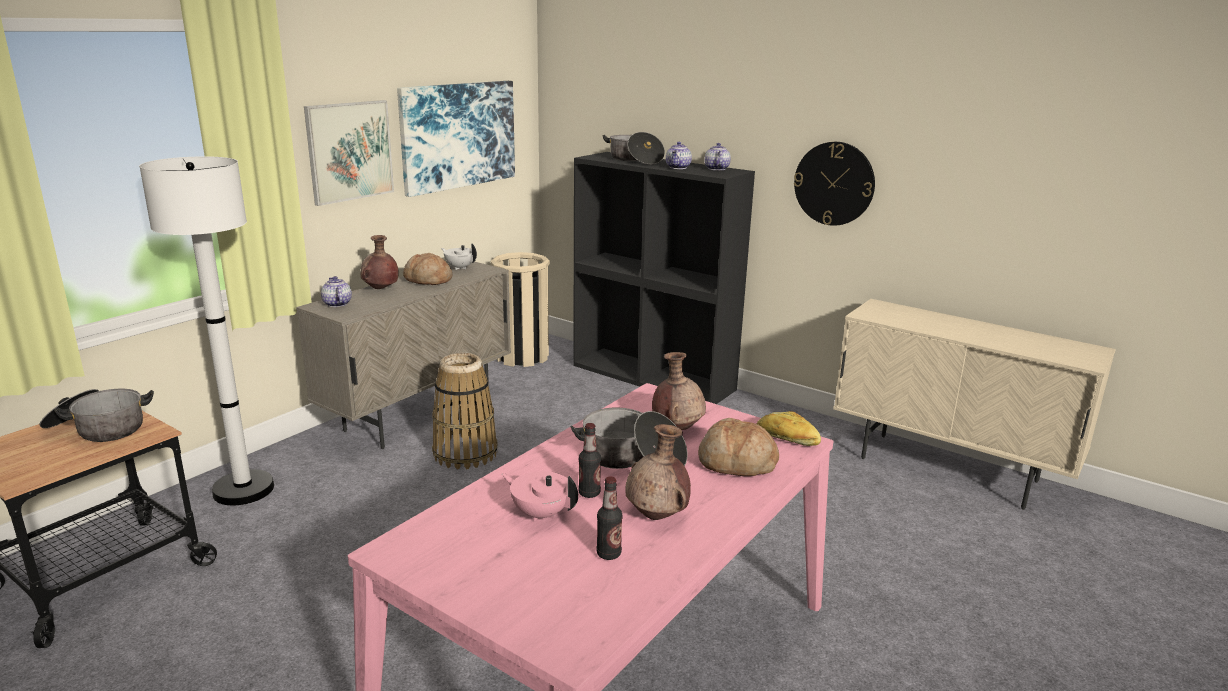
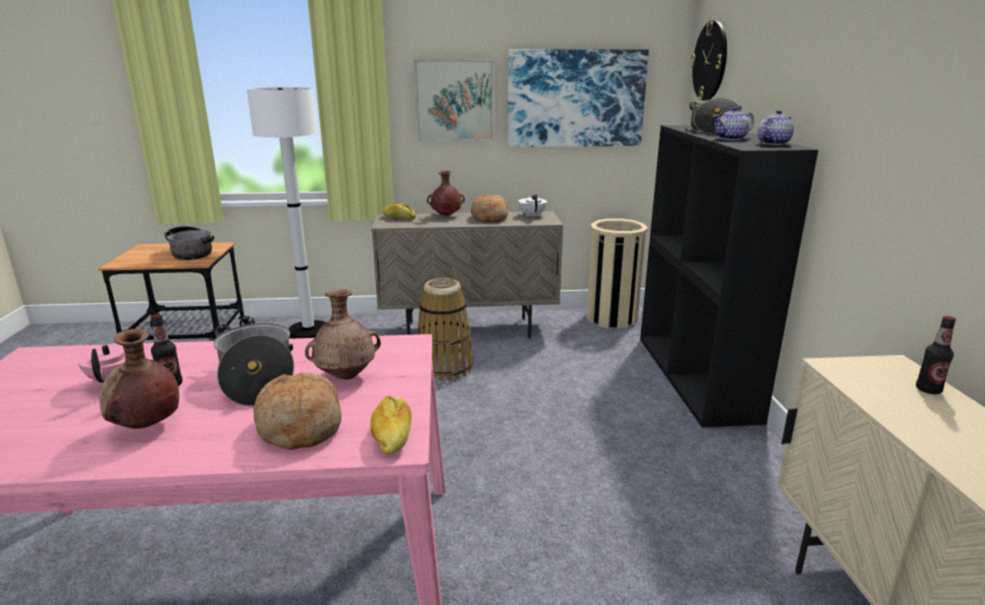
camera: 50 degrees right, 0 degrees up
(336, 304) = (398, 218): teapot -> bread
(608, 554) = (57, 429): bottle -> bottle (928, 390)
(834, 183) = (895, 172): wall clock -> wall clock (710, 61)

